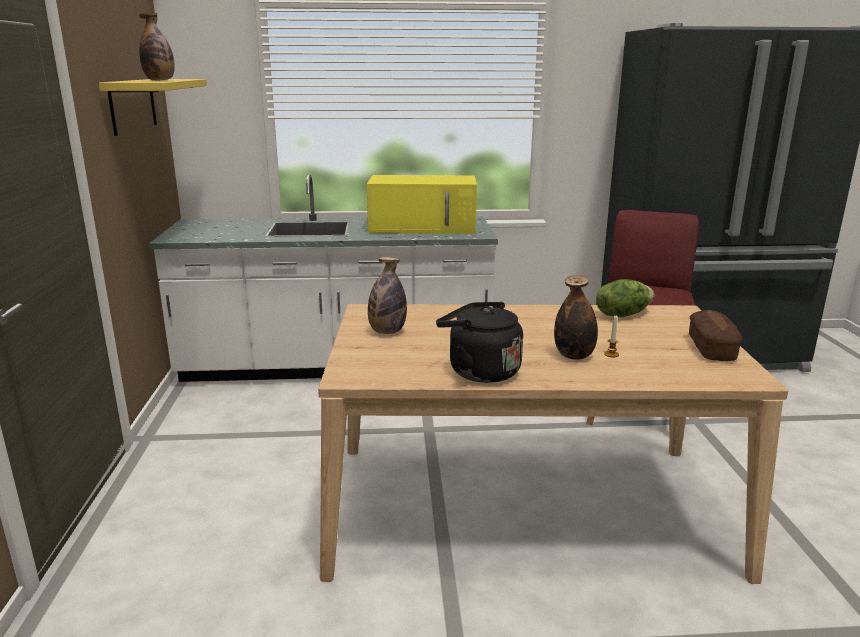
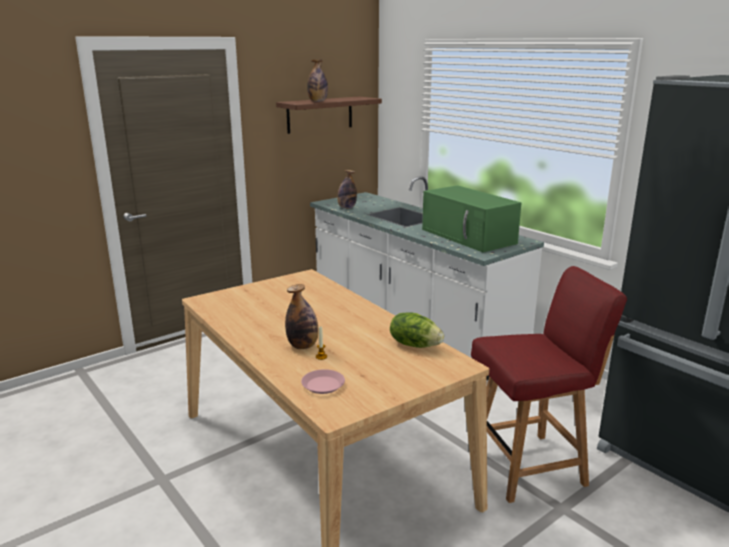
camera: 55 degrees right, 0 degrees up
(133, 105) = (320, 114): yellow shelf -> brown shelf
(387, 332) = (278, 290): bottle -> bottle (347, 208)
(424, 227) = (469, 236): yellow microwave -> green microwave
(479, 371) = (244, 326): black kettle -> none
(682, 369) = (322, 385): none -> pink plate
(711, 348) = (383, 390): bread -> none

